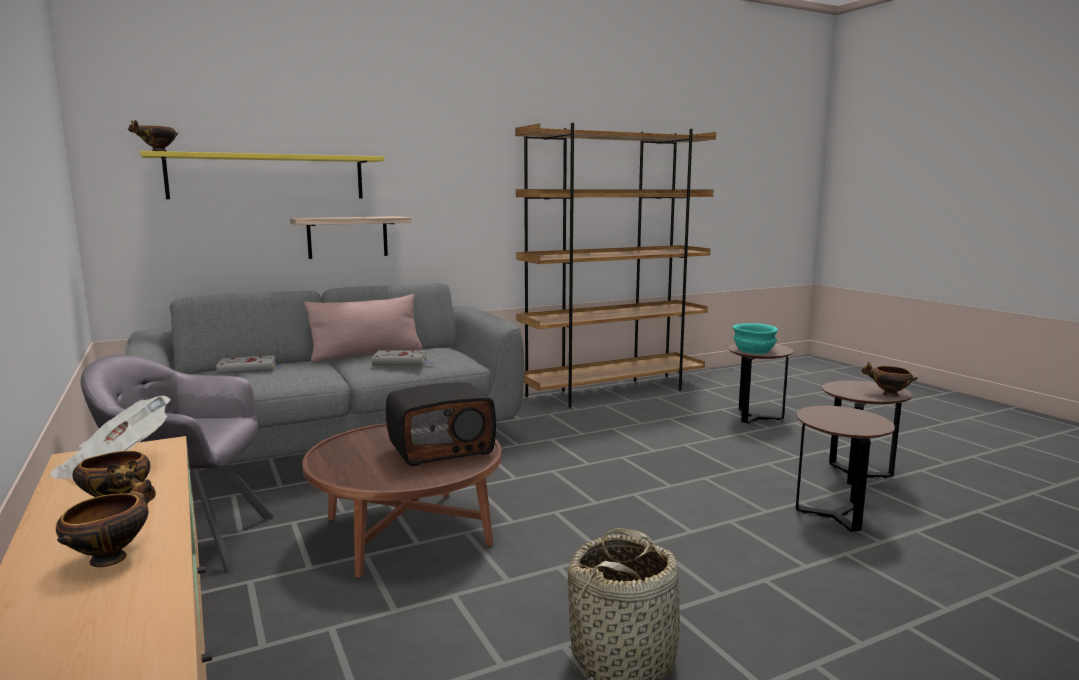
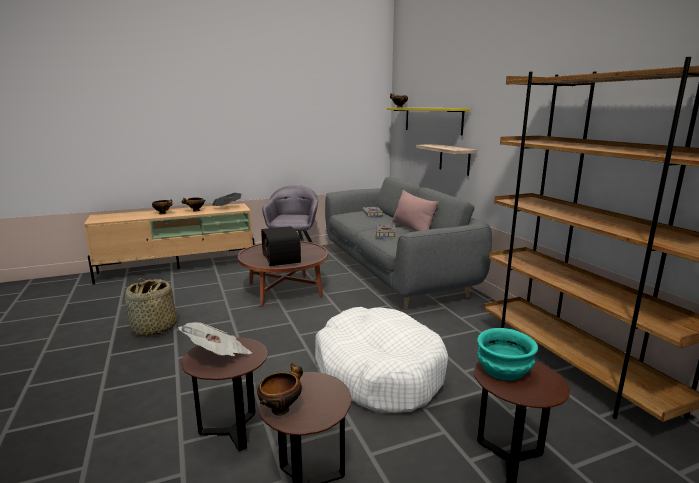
camera: 95 degrees right, 5 degrees up
(666, 455) = (378, 372): none -> white dog bed
(847, 421) = (218, 355): none -> newspaper

